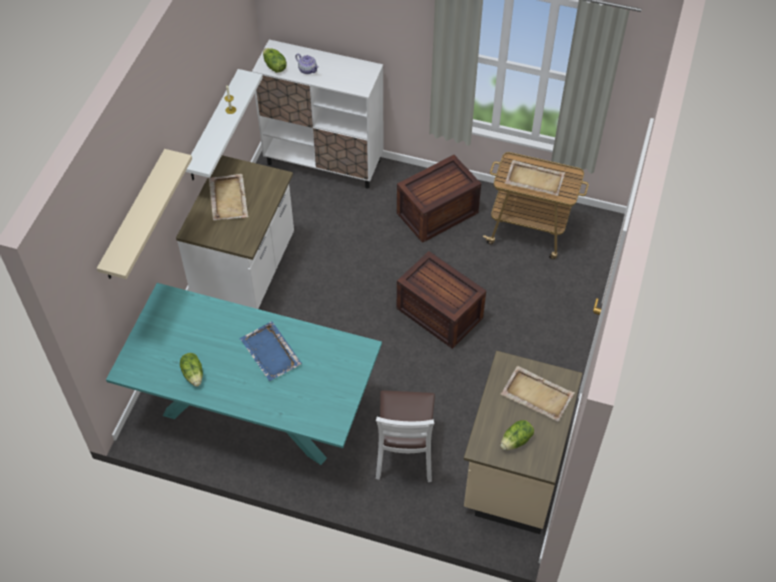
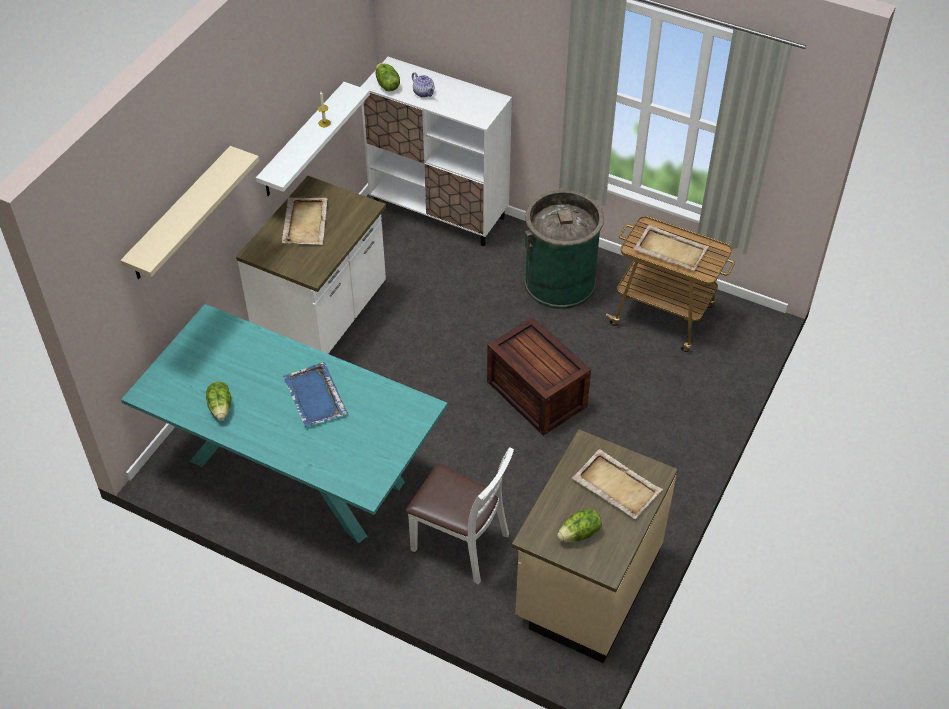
camera: 10 degrees right, 5 degrees down
(405, 452) = (461, 544): white chair -> white chair turned 75 degrees counterclockwise
(438, 212) = (560, 282): crate -> green trash can

